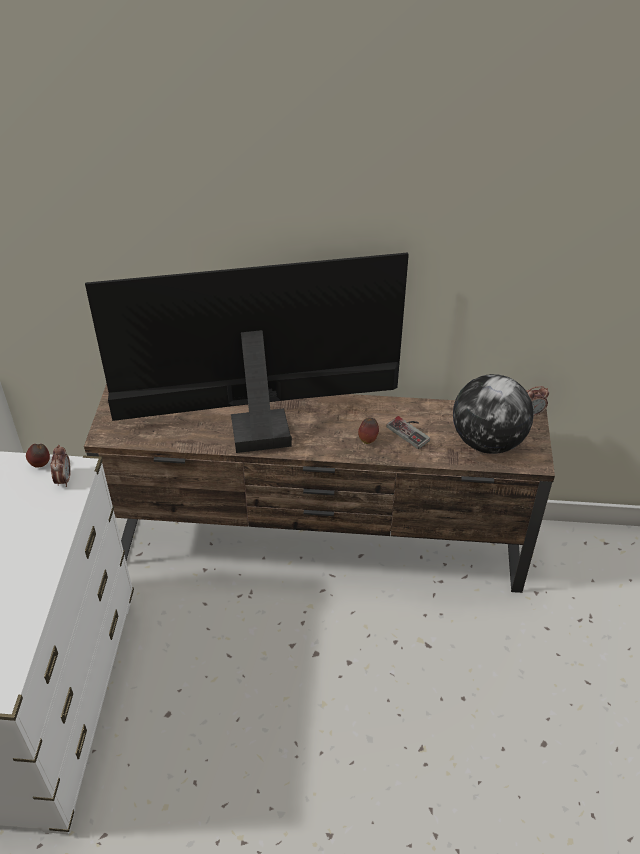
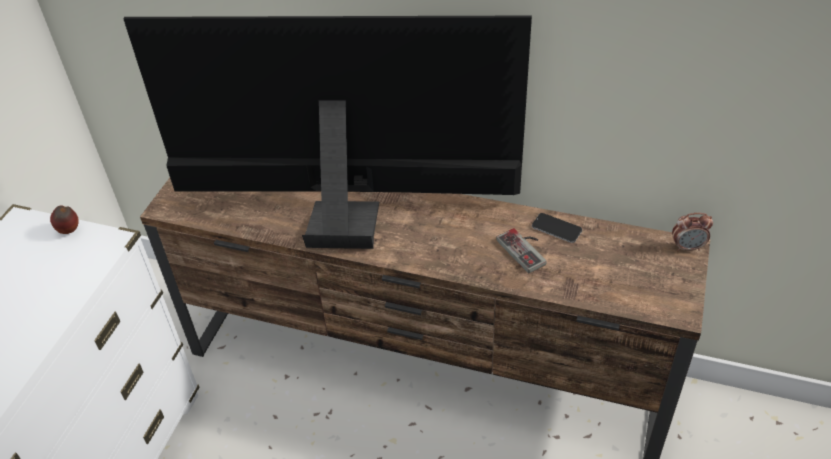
camera: 15 degrees right, 0 degrees up
(63, 479) = (87, 252): alarm clock -> none
(368, 439) = (469, 253): apple -> none
(430, 412) = (556, 228): none -> phone
(487, 441) = (621, 275): globe -> none

